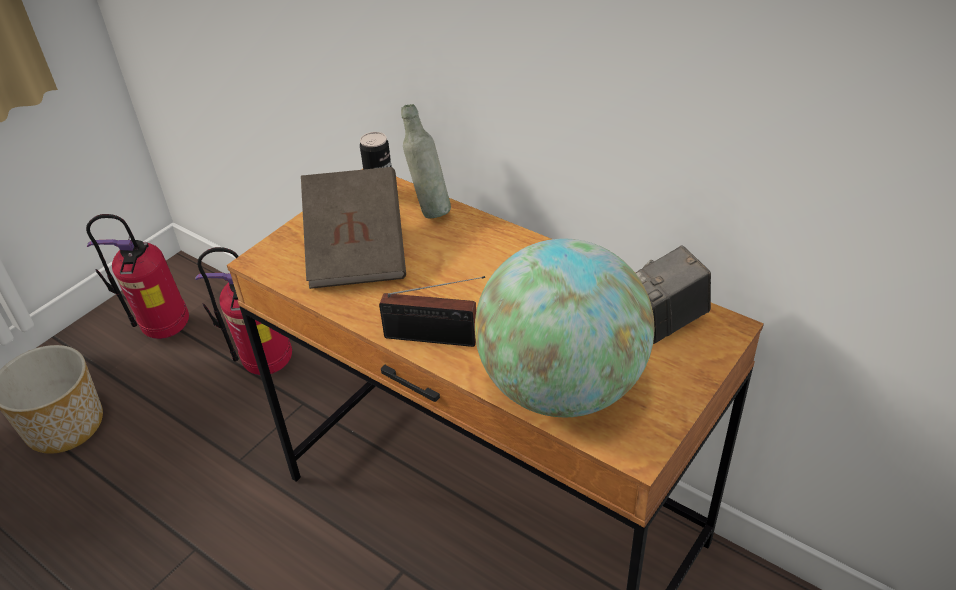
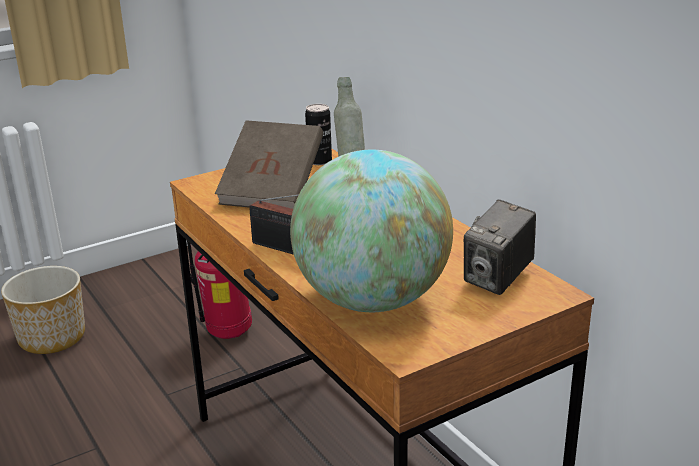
camera: 20 degrees right, 15 degrees down
(163, 331) = (161, 291): fire extinguisher -> none
(664, 323) = (498, 279): camera -> camera turned 45 degrees counterclockwise

